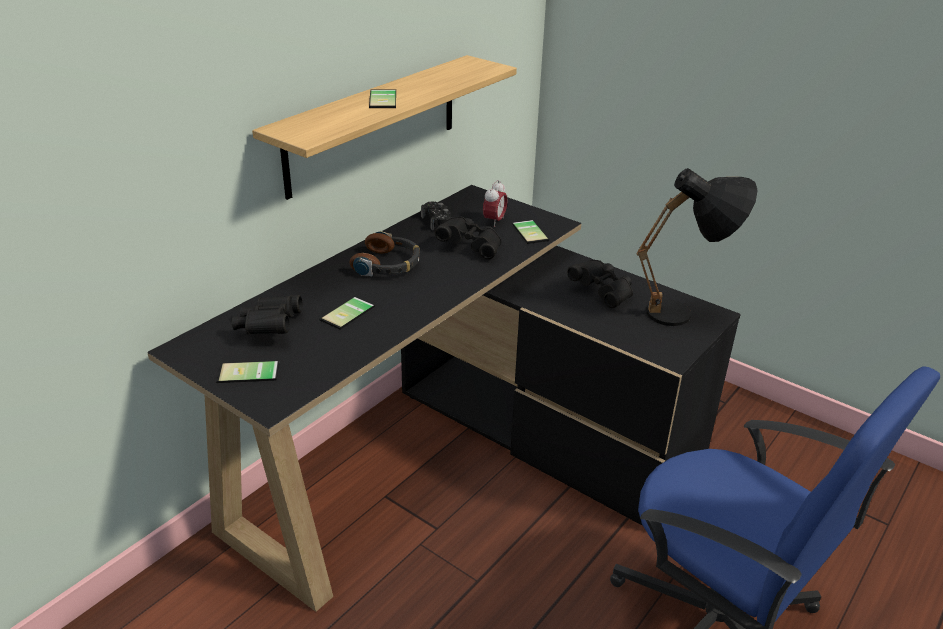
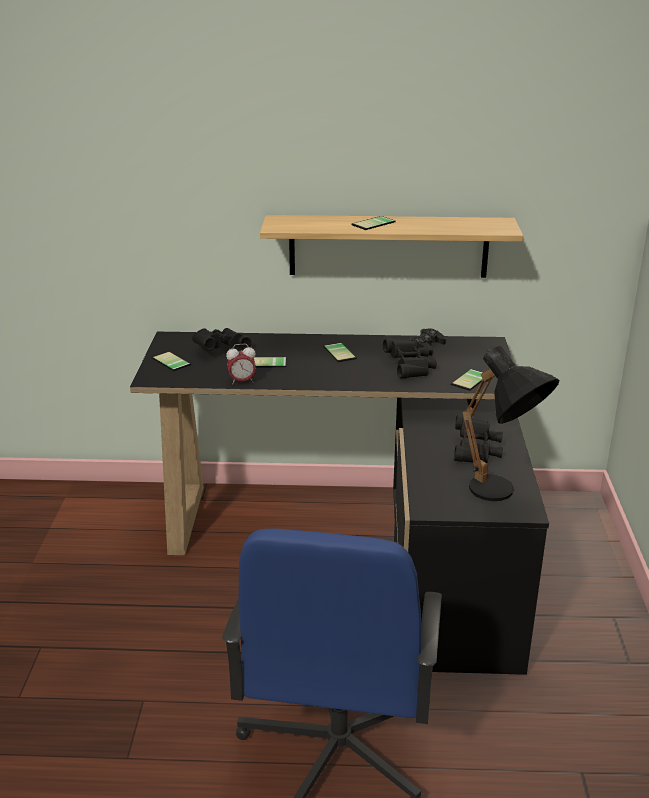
camera: 55 degrees right, 5 degrees down
(388, 264) = (341, 352): headphones -> phone
(494, 221) = (462, 363): alarm clock -> alarm clock (242, 381)

